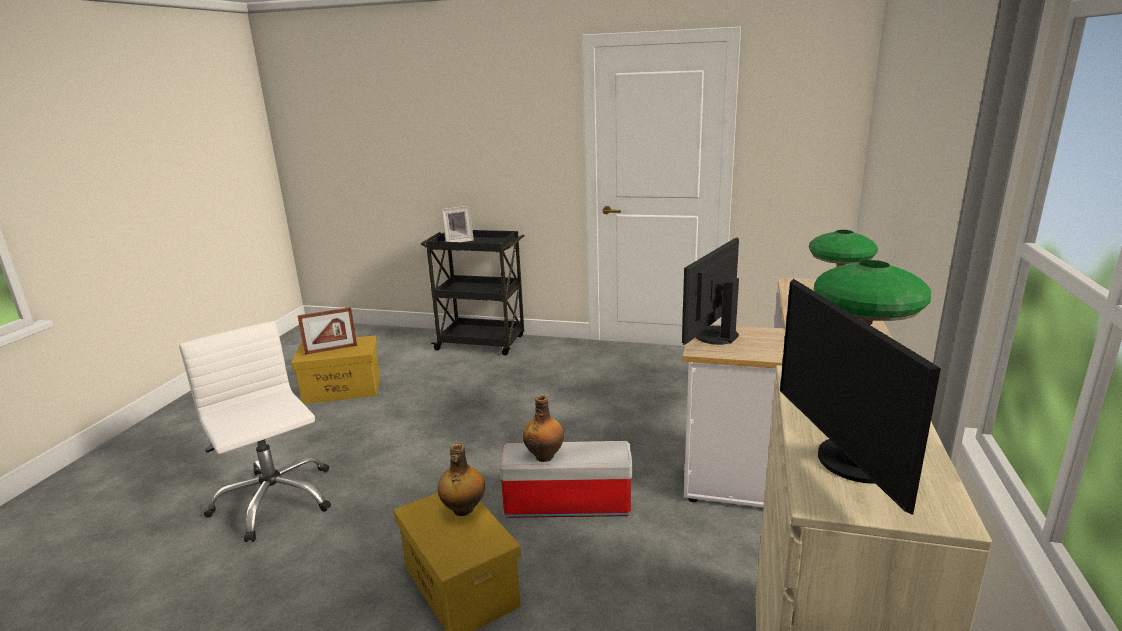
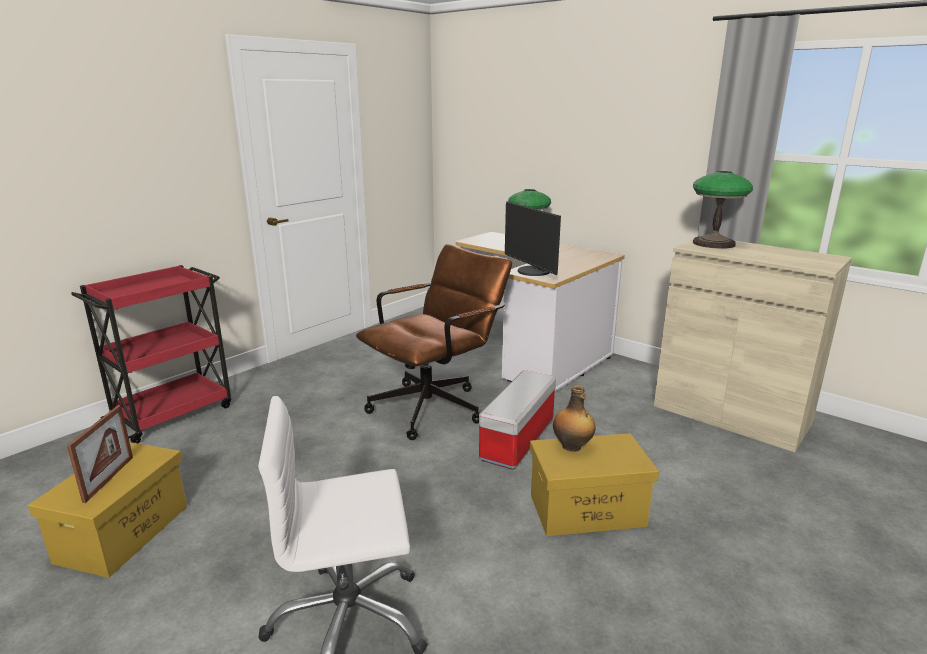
camera: 65 degrees left, 0 degrees up
(458, 241) = (124, 293): picture frame -> none
(482, 343) = (173, 413): black cart -> red cart
(545, 456) = (518, 401): bottle -> none
(592, 437) = (436, 406): none -> brown office chair
(850, 462) = (788, 258): monitor -> none

